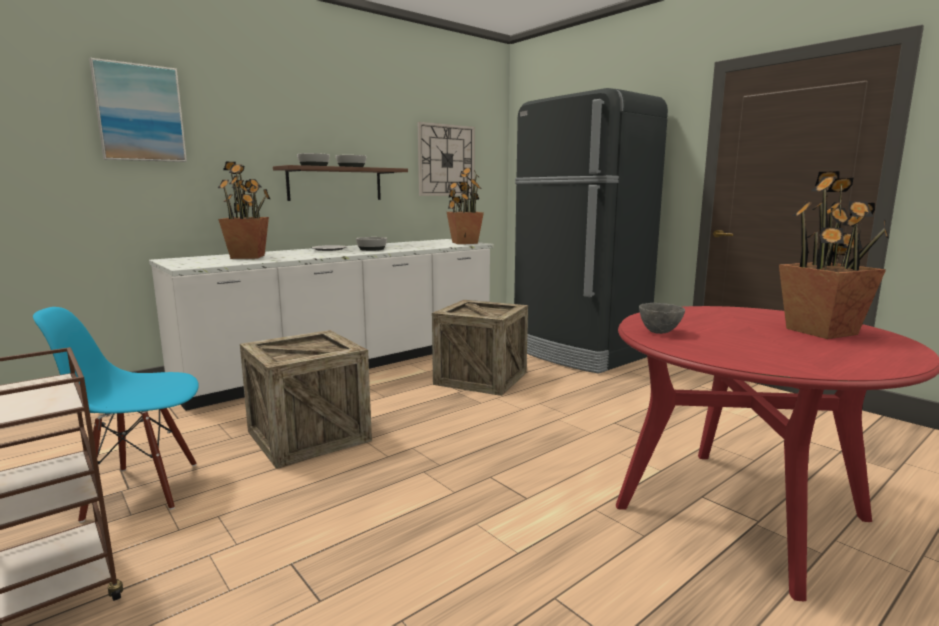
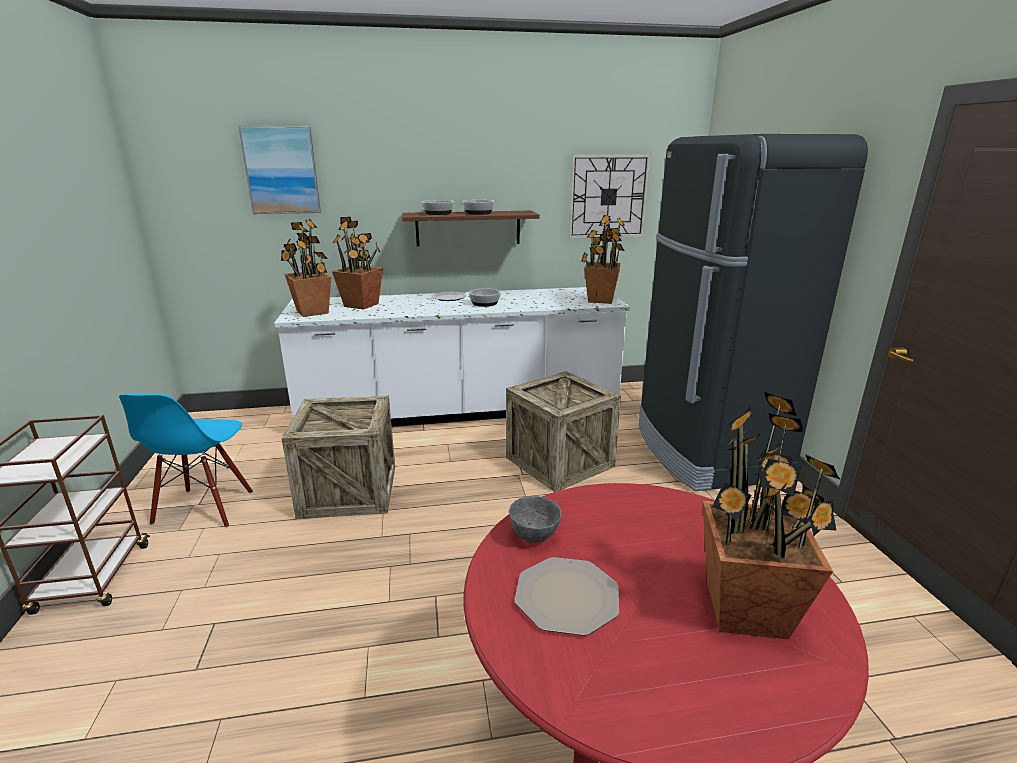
camera: 30 degrees right, 10 degrees up
(143, 489) = (205, 508): blue chair -> blue chair turned 105 degrees counterclockwise
(201, 263) = (312, 312): none -> potted plant
(733, 345) = (568, 596): none -> plate

